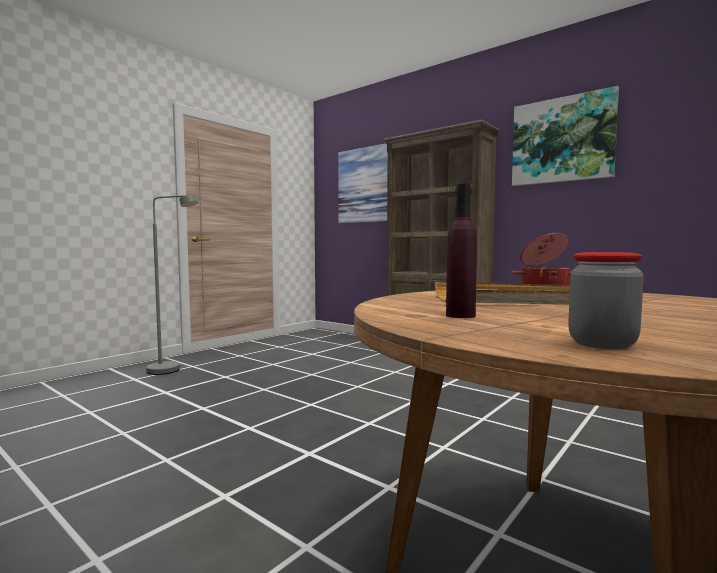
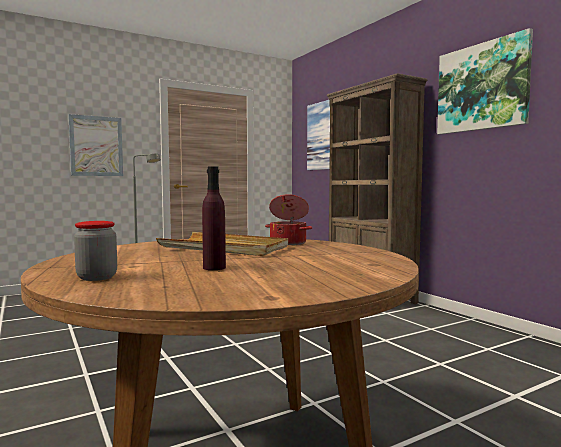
camera: 20 degrees right, 0 degrees up
(93, 183) = (96, 146): none -> picture
(460, 315) = (123, 256): purple bottle -> purple bottle (214, 268)

